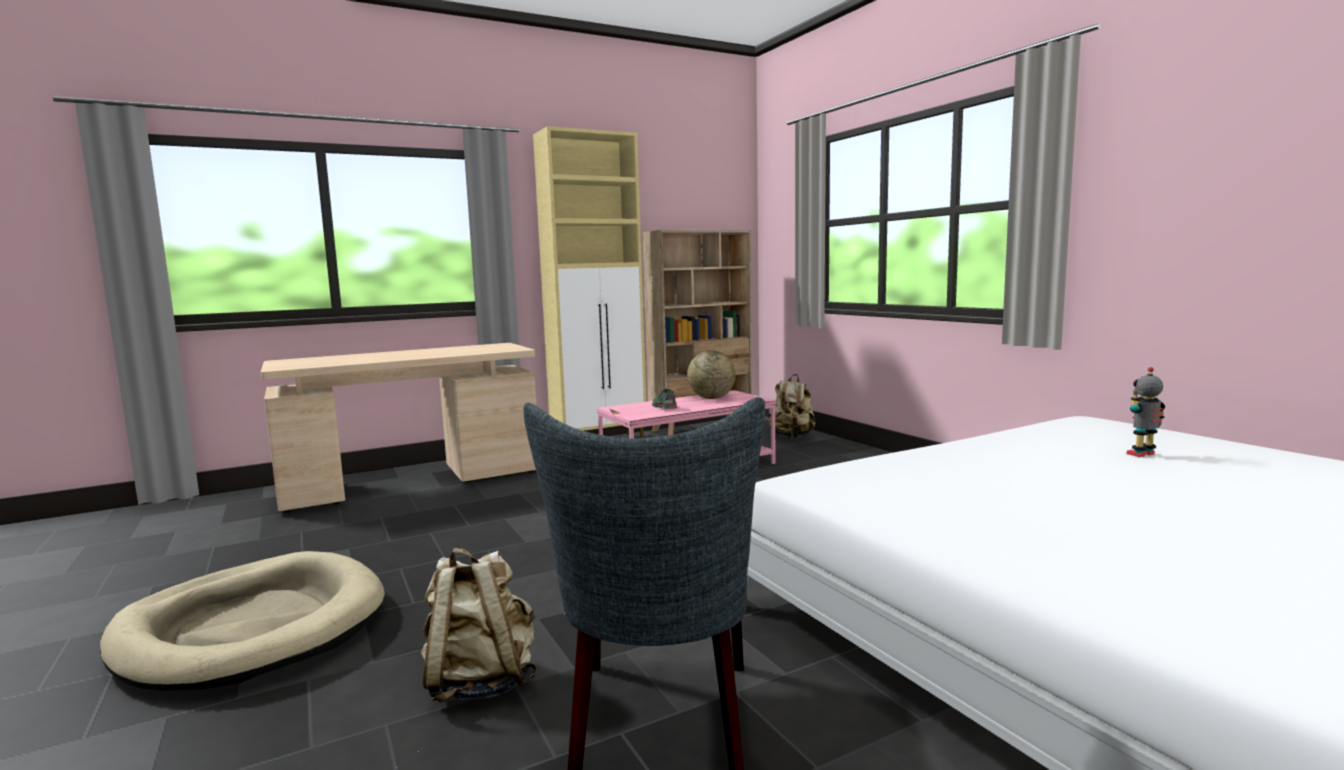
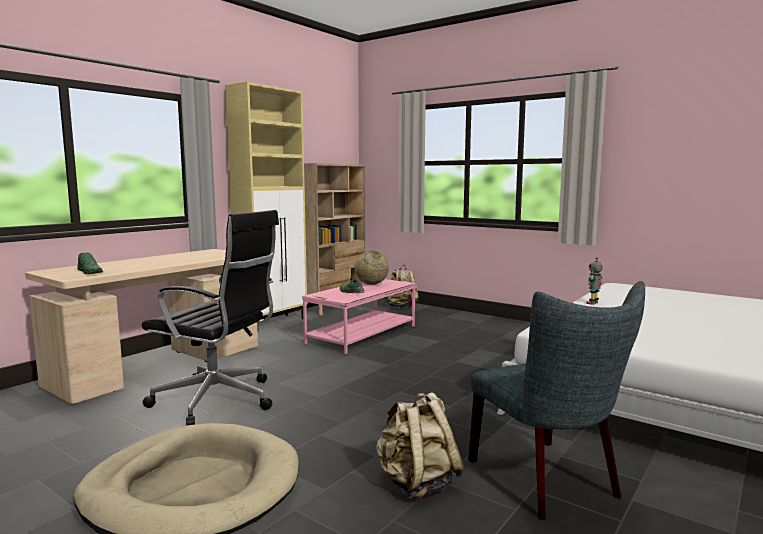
camera: 25 degrees left, 0 degrees up
(313, 363) = (90, 272): none -> green shoe
(415, 530) = (218, 401): none -> black office chair
(1142, 454) = (672, 301): toy robot -> toy robot (593, 303)

